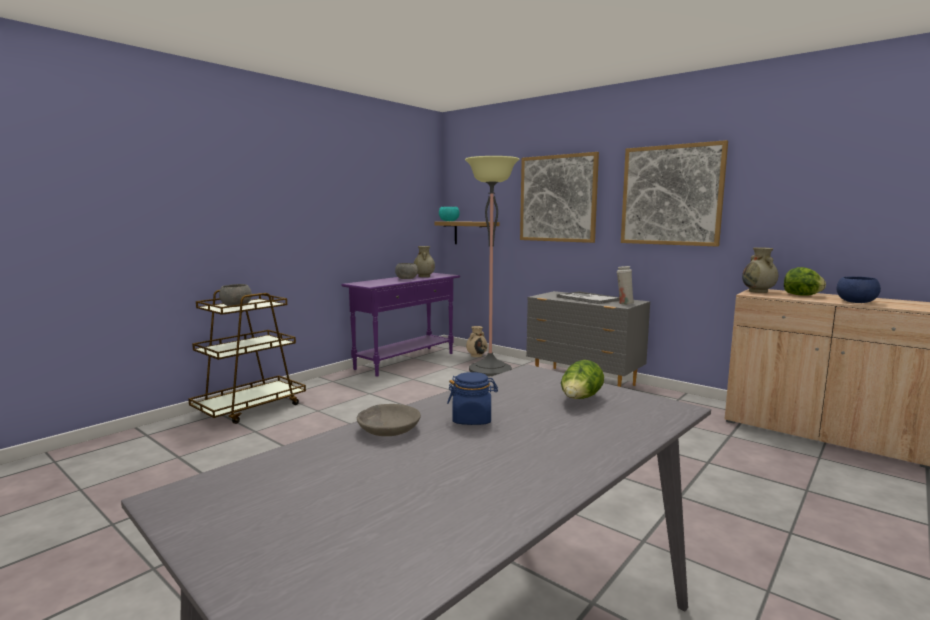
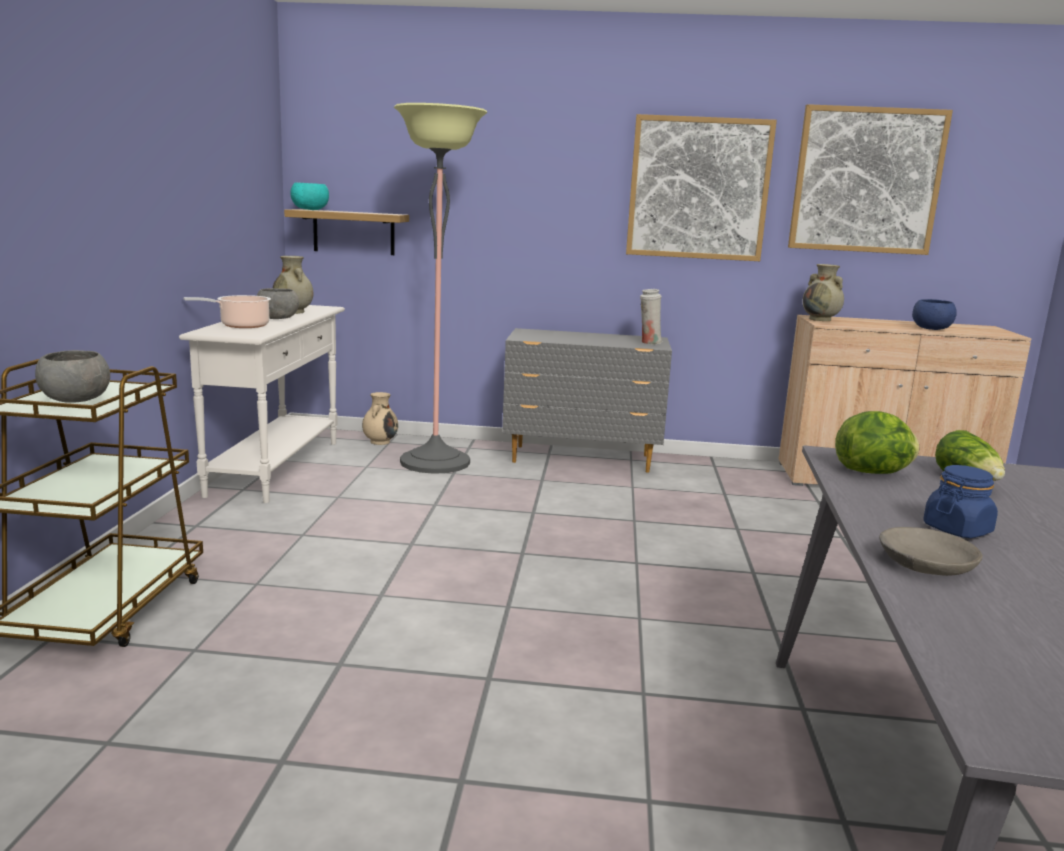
camera: 35 degrees left, 5 degrees up
(379, 281) = (241, 326): none -> cooking pot
(406, 361) = (276, 467): purple console table -> white console table
(558, 198) = (521, 182): picture -> picture (866, 180)
(587, 298) = (589, 338): tray -> none
(802, 295) = (869, 322): lettuce -> lettuce (873, 472)

